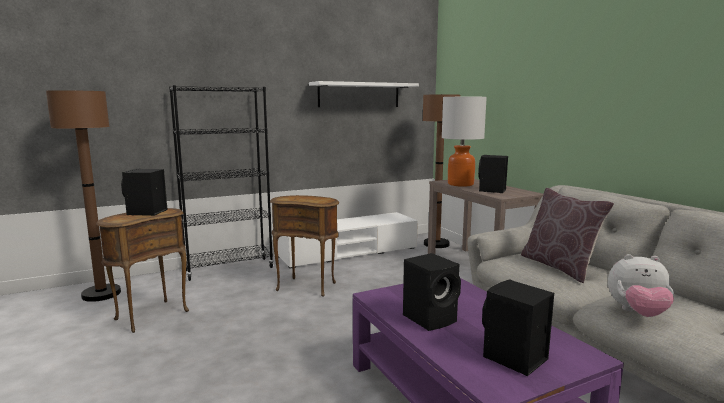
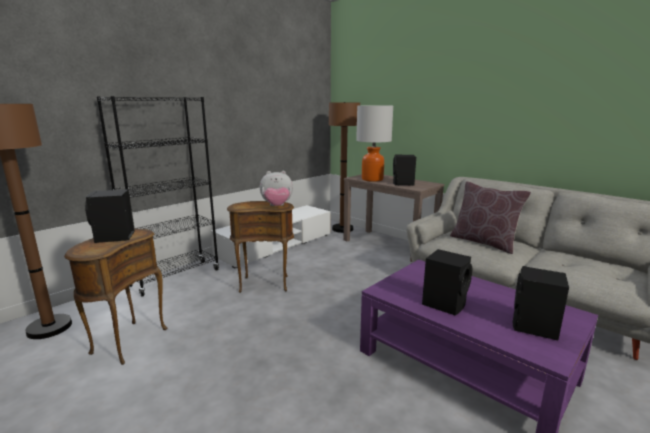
camera: 20 degrees left, 5 degrees up
(359, 95) = (273, 103): white shelf -> none
(637, 313) = (566, 273): plush toy -> plush toy (277, 206)

